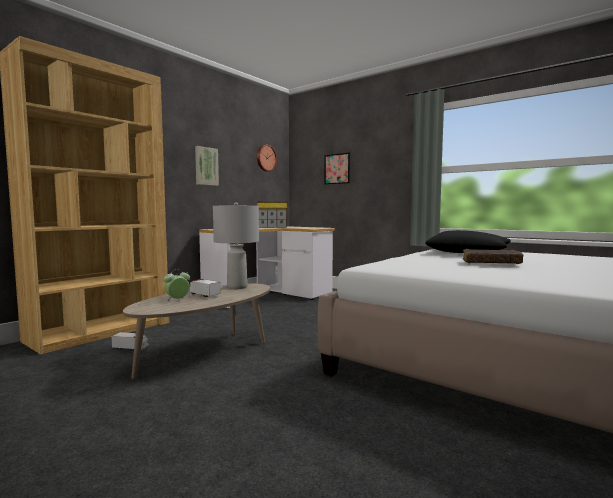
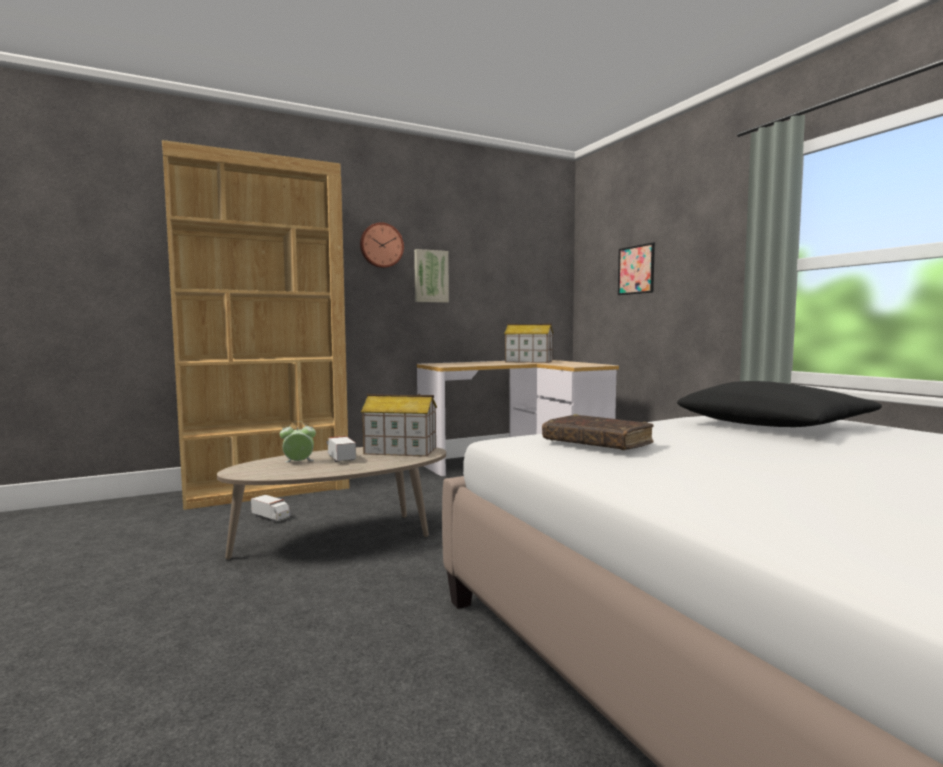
camera: 25 degrees right, 0 degrees up
(237, 287) = (400, 451): grey table lamp -> toy house
(265, 158) = (531, 259): wall clock -> wall clock (381, 245)
(490, 263) = (754, 452): brown book -> brown book (597, 443)

